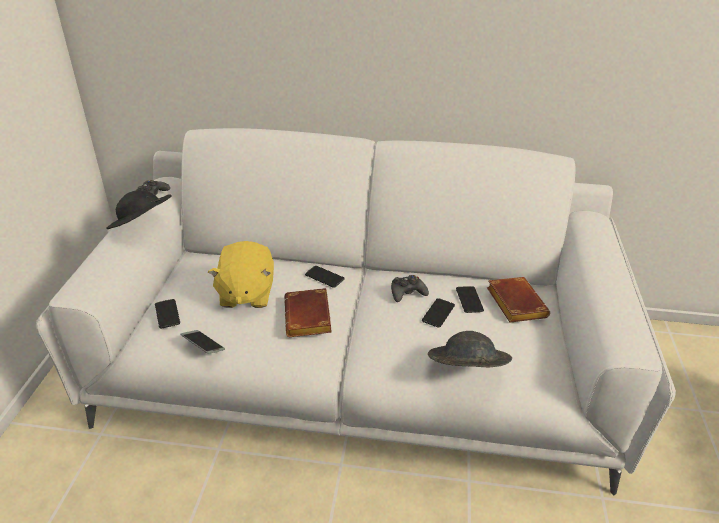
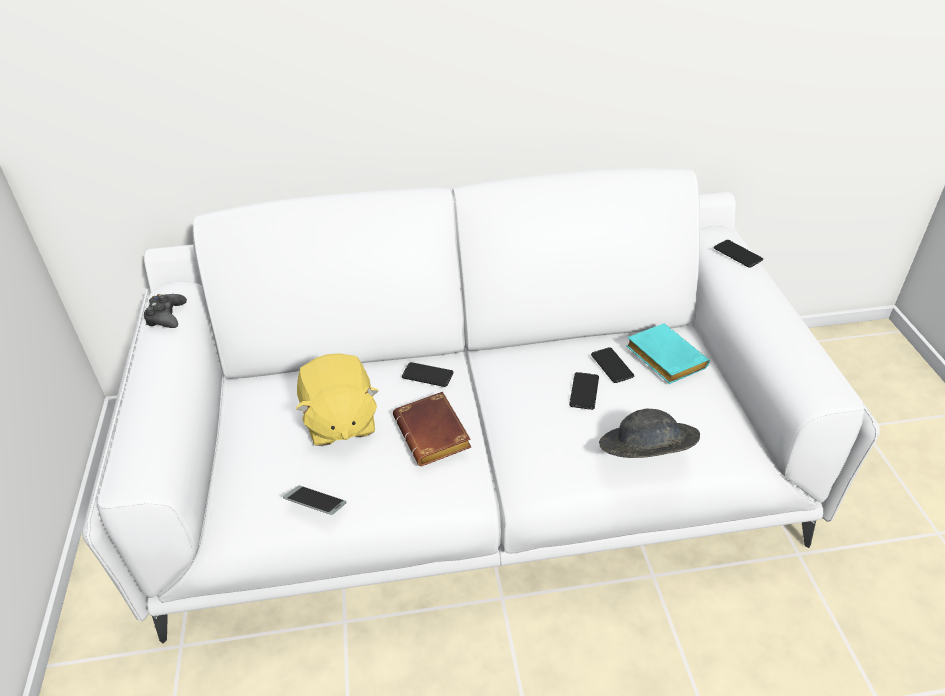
camera: 15 degrees left, 5 degrees up
(142, 226) = (175, 364): black hat -> none
(167, 314) = (248, 473): phone -> phone (737, 254)
(407, 292) = (536, 373): black game controller -> none
(513, 303) = (662, 358): brown book -> turquoise book

